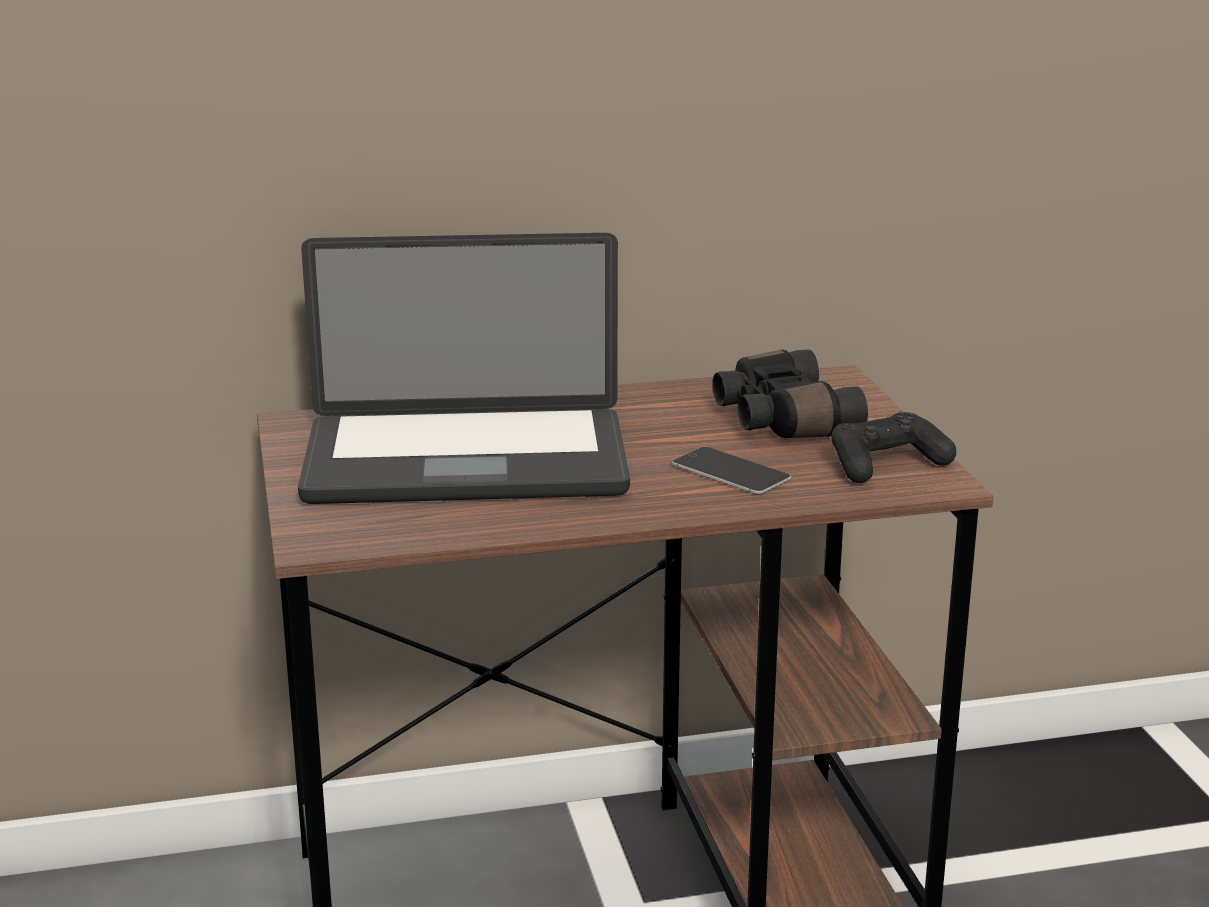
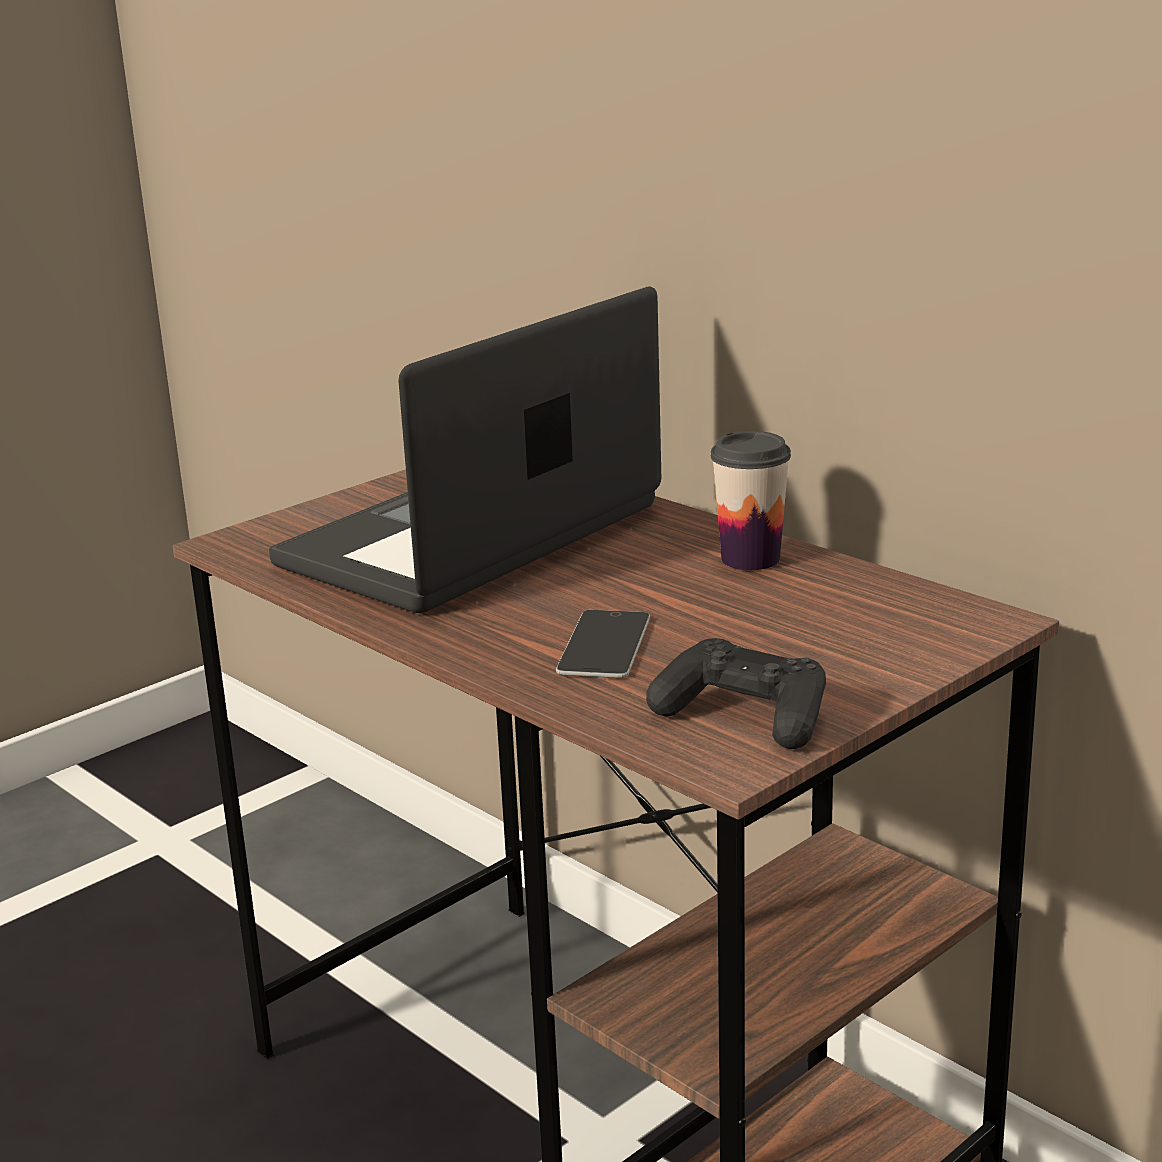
camera: 60 degrees right, 0 degrees up
(466, 462) = (472, 537): laptop -> laptop turned 75 degrees clockwise
(651, 401) = (750, 559): none -> cup
(780, 420) = (797, 628): black binoculars -> none

